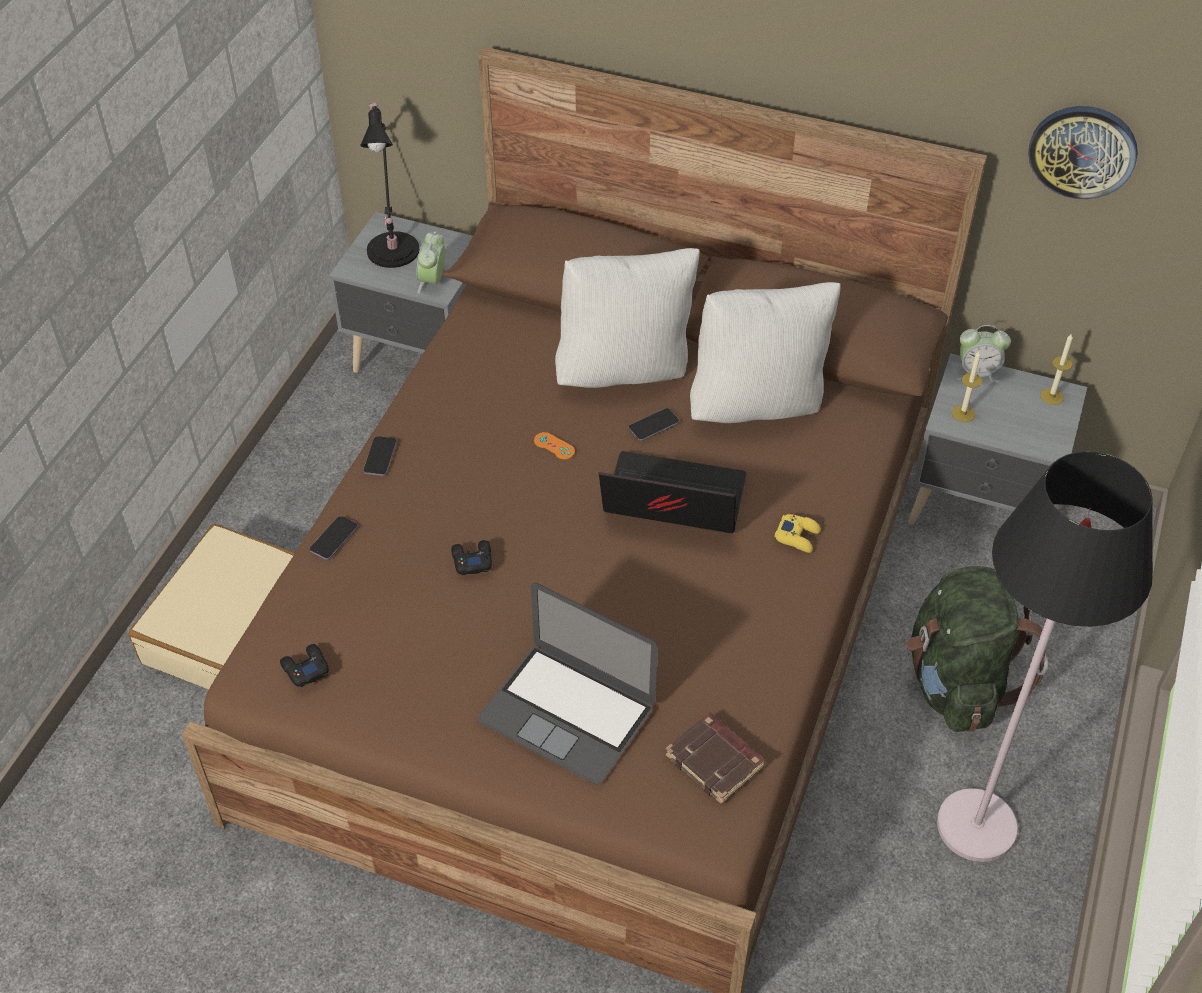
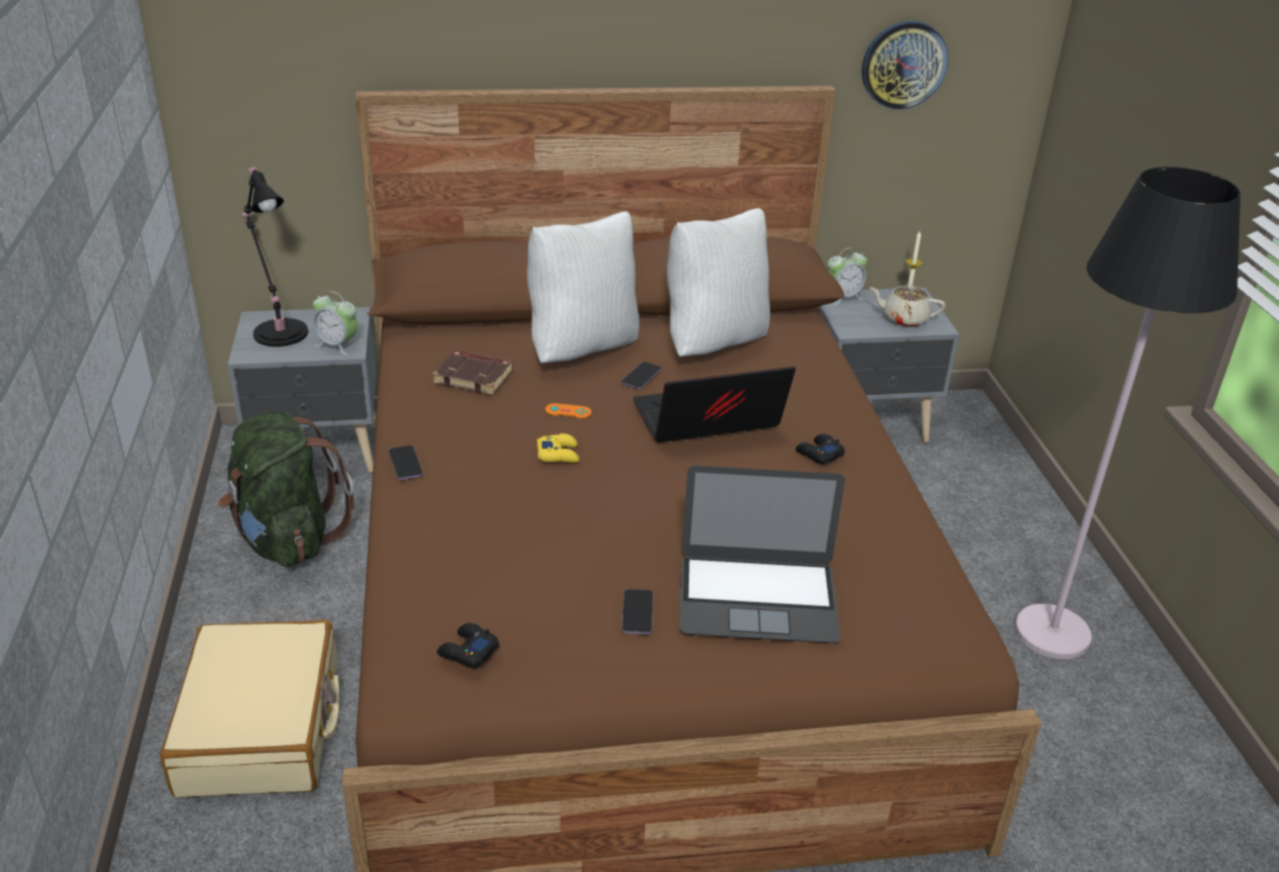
camera: 30 degrees left, 15 degrees down
(334, 539) = (409, 539): phone -> phone (637, 613)
(432, 281) = (337, 345): alarm clock -> alarm clock turned 45 degrees counterclockwise
(472, 560) = (567, 510): black game controller -> black game controller (819, 454)
(716, 761) = (918, 588): brown book -> brown book (475, 377)
(797, 536) = (828, 415): yellow game controller -> yellow game controller (558, 454)
(957, 683) = (950, 541): green backpack -> green backpack (287, 539)
(963, 413) = (857, 323): candle -> none
(1021, 425) = (904, 319): none -> beige teapot

